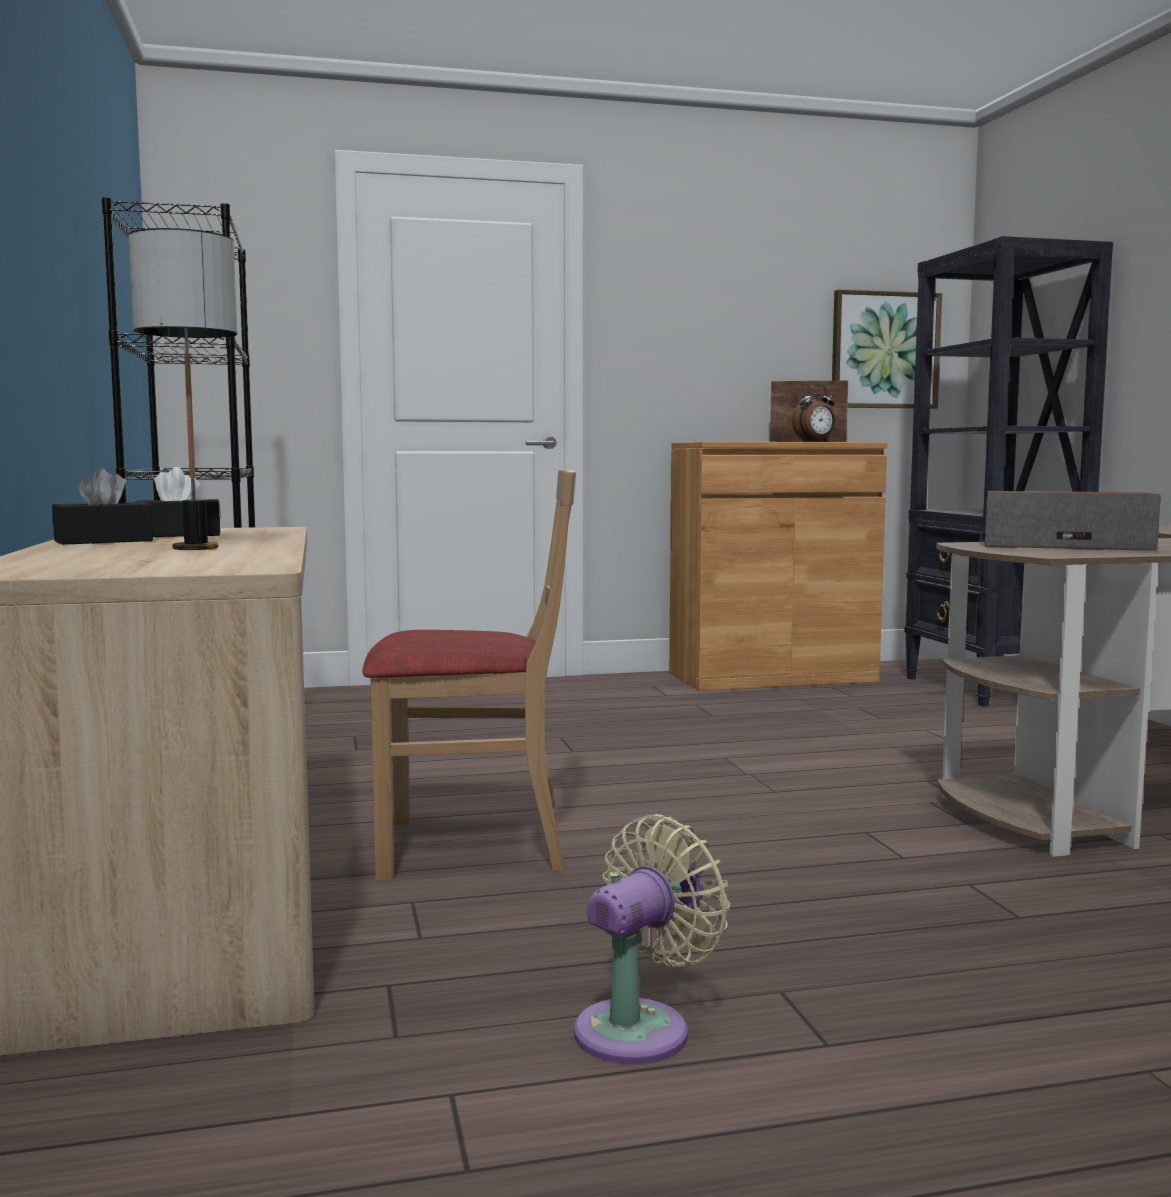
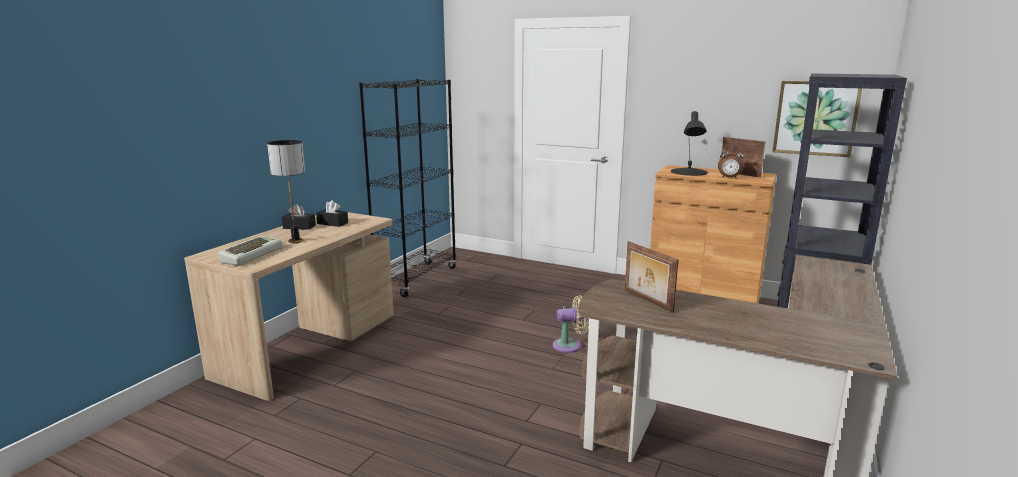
camera: 40 degrees right, 10 degrees up
(159, 562) = (251, 255): none -> keyboard
(473, 846) = (407, 355): beige chair -> none
(640, 1028) = (321, 443): beige fan -> beige fan (570, 346)
(738, 441) = (688, 172): none -> black table lamp
(1066, 546) = (647, 301): speaker -> picture frame

